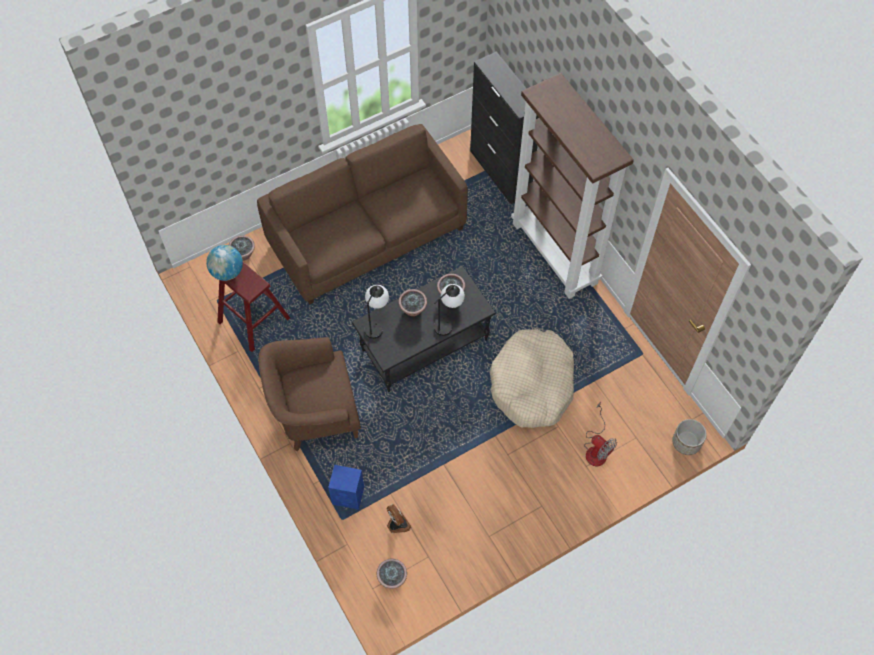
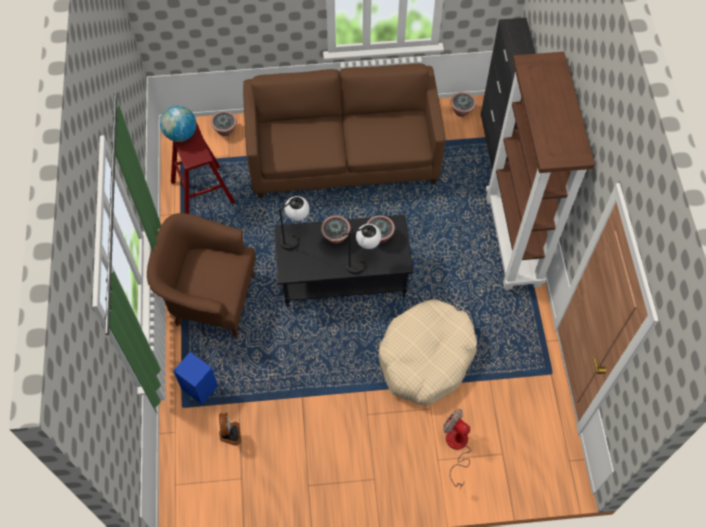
camera: 25 degrees right, 0 degrees up
(392, 578) = (198, 483): potted plant -> potted plant (461, 111)
(596, 448) = (457, 447): fan -> fan turned 150 degrees clockwise
(686, 442) = (552, 482): planter -> none

